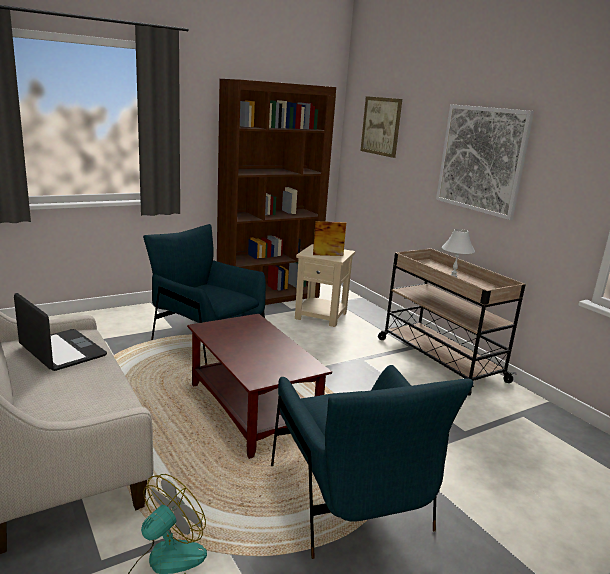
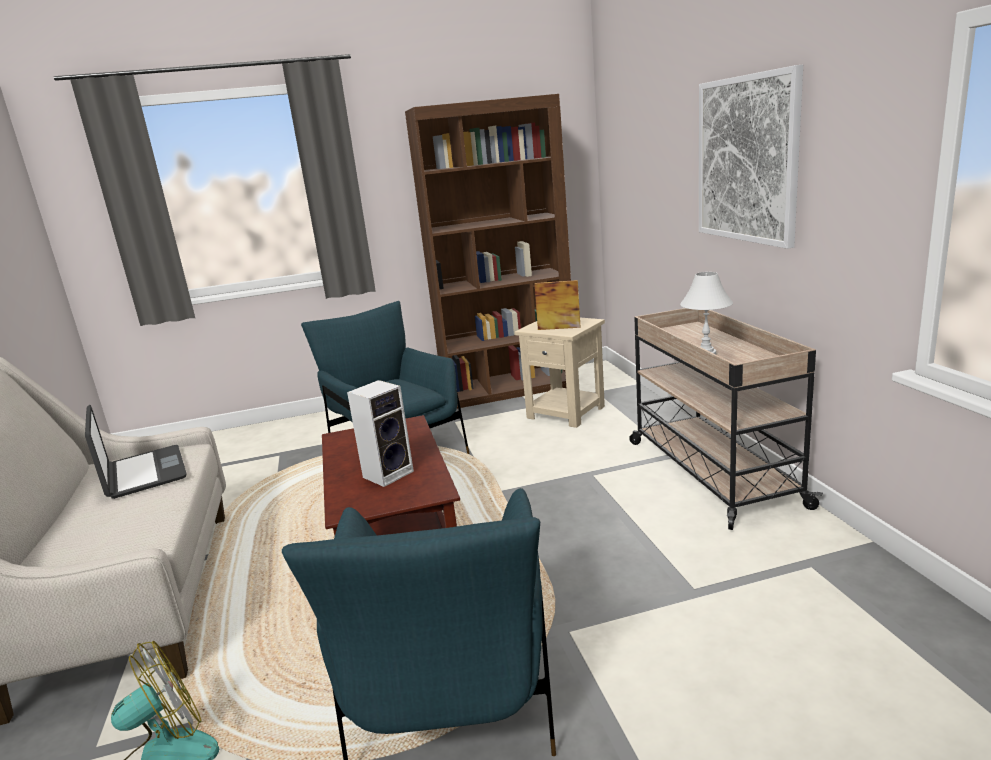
camera: 20 degrees right, 0 degrees up
(267, 355) = (389, 473): none -> speaker
(381, 126) = (633, 137): picture -> none

